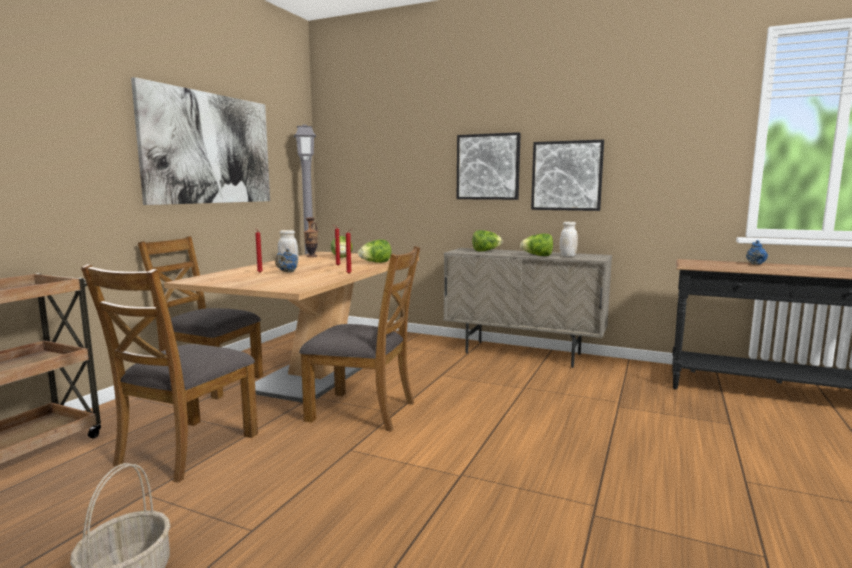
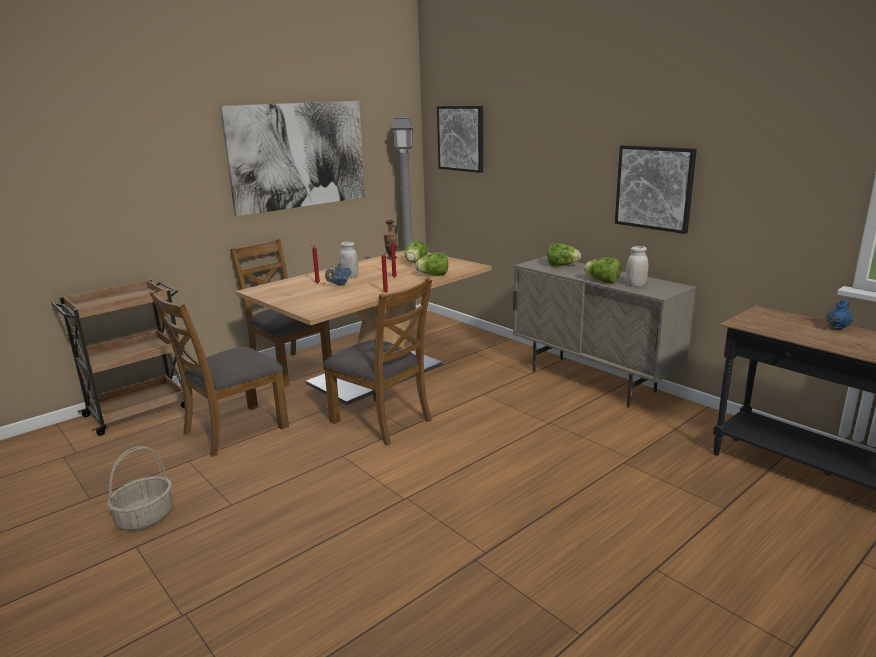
camera: 25 degrees right, 10 degrees up
(488, 167) = (576, 169): picture -> picture (461, 138)

